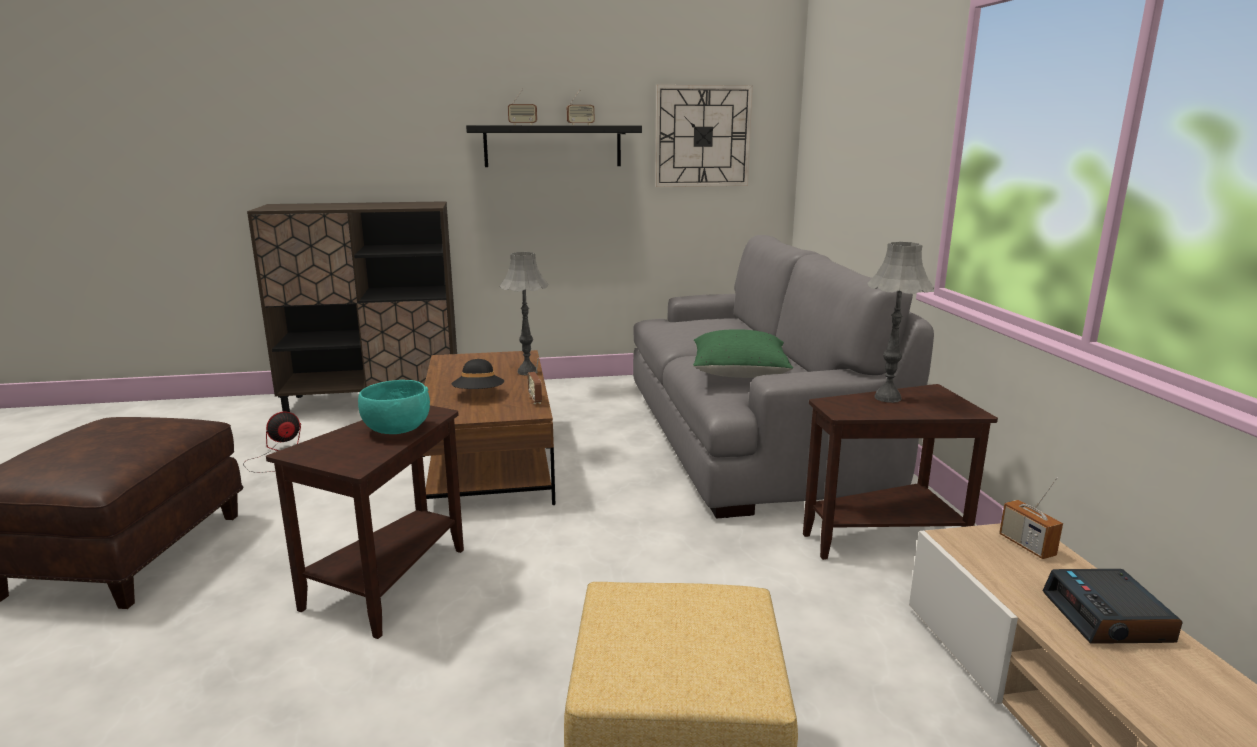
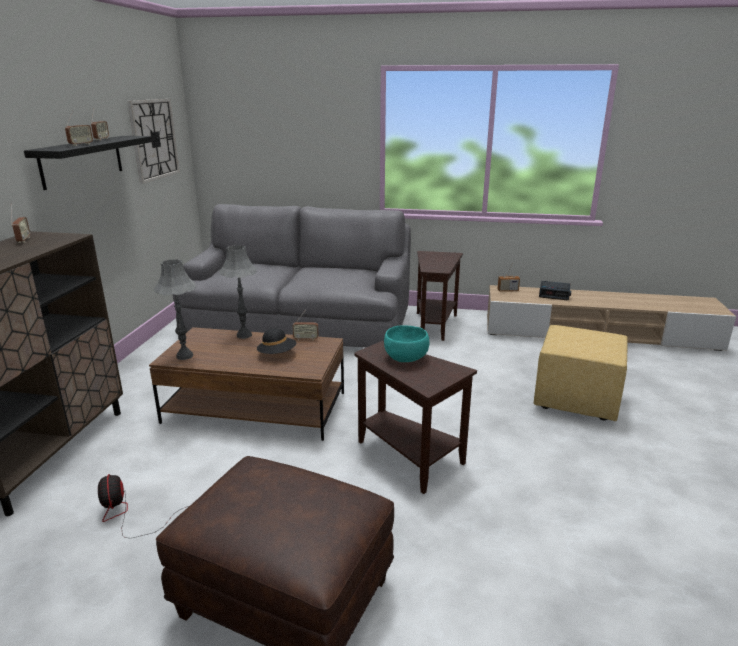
camera: 70 degrees left, 5 degrees up
(410, 203) = (23, 240): none -> radio
(739, 373) = (345, 280): green pillow -> none
(888, 398) = (430, 260): grey table lamp -> grey table lamp (185, 356)

